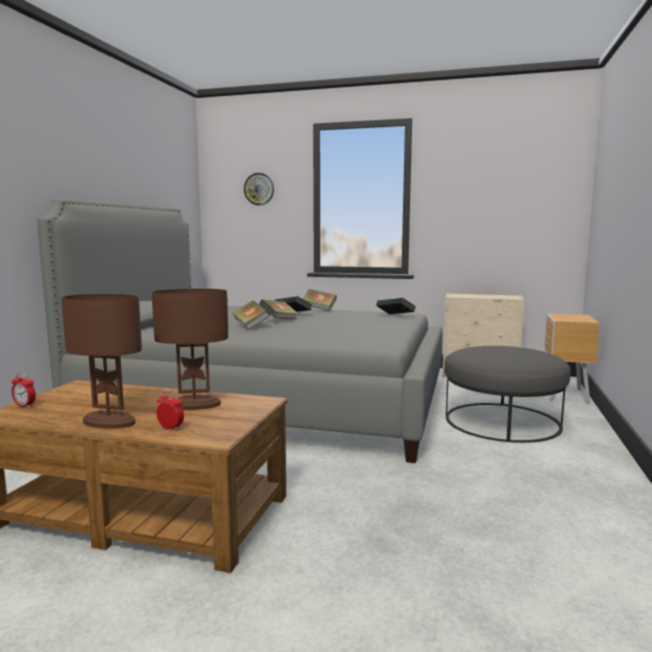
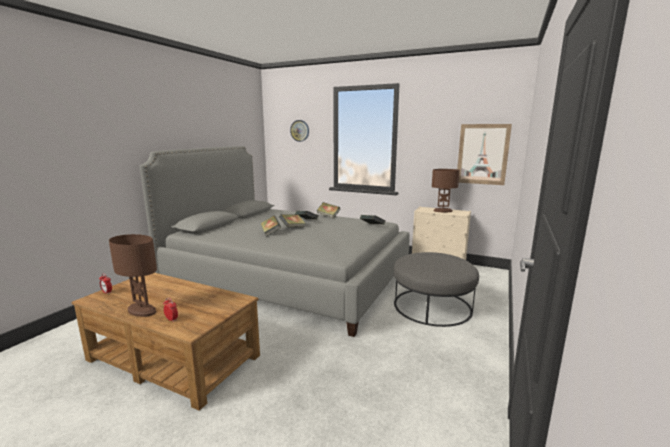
camera: 10 degrees right, 5 degrees up
(195, 405) = (199, 299): brown table lamp -> brown table lamp (442, 211)
(533, 215) = (482, 154): none -> picture
(565, 395) = (490, 286): brown nightstand -> none

